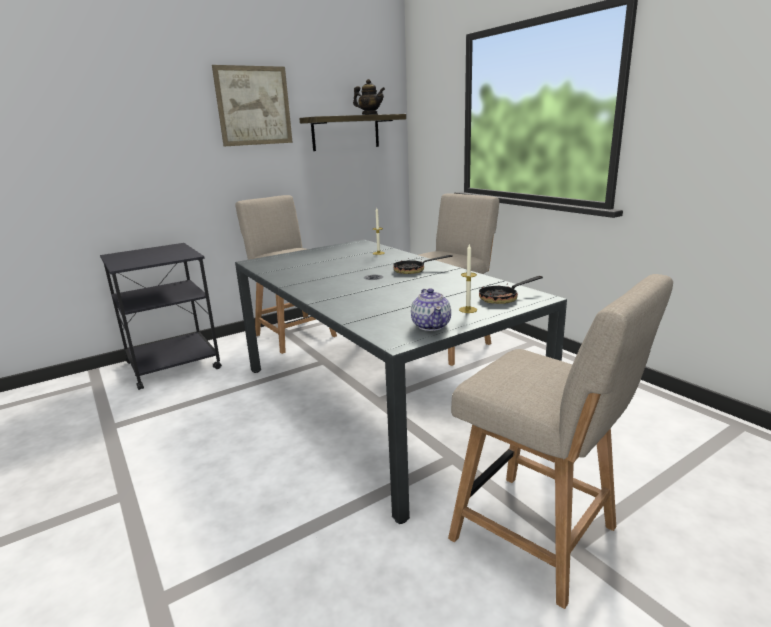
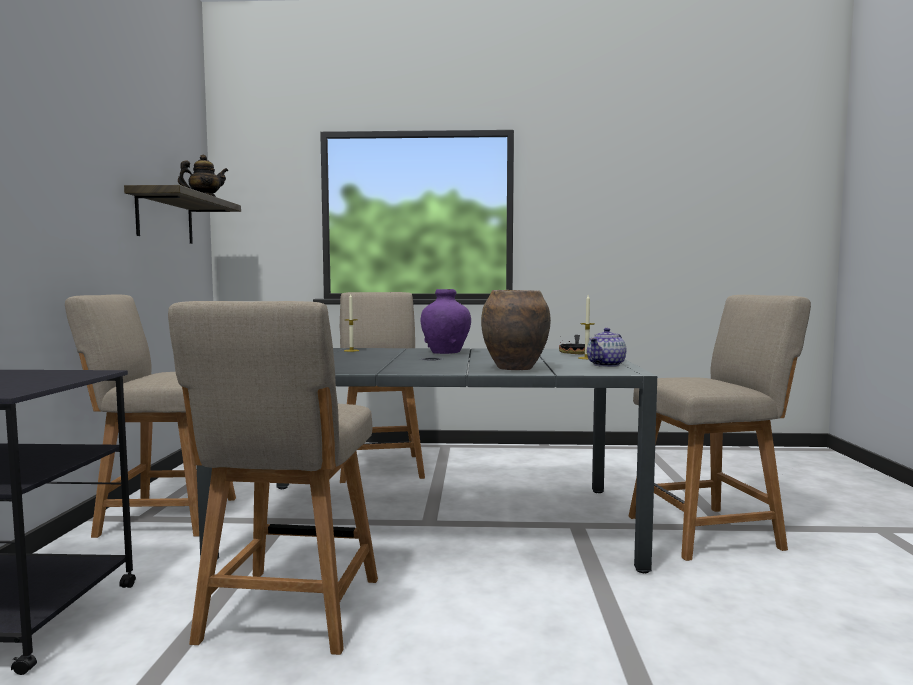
camera: 55 degrees left, 15 degrees down
(222, 416) = (288, 614): none -> beige chair
(254, 106) = (78, 152): picture -> none
(356, 307) = (515, 368): none -> brown vase
(414, 270) = (446, 352): frying pan -> purple vase
(431, 325) = (606, 365): teapot -> teapot turned 105 degrees clockwise

